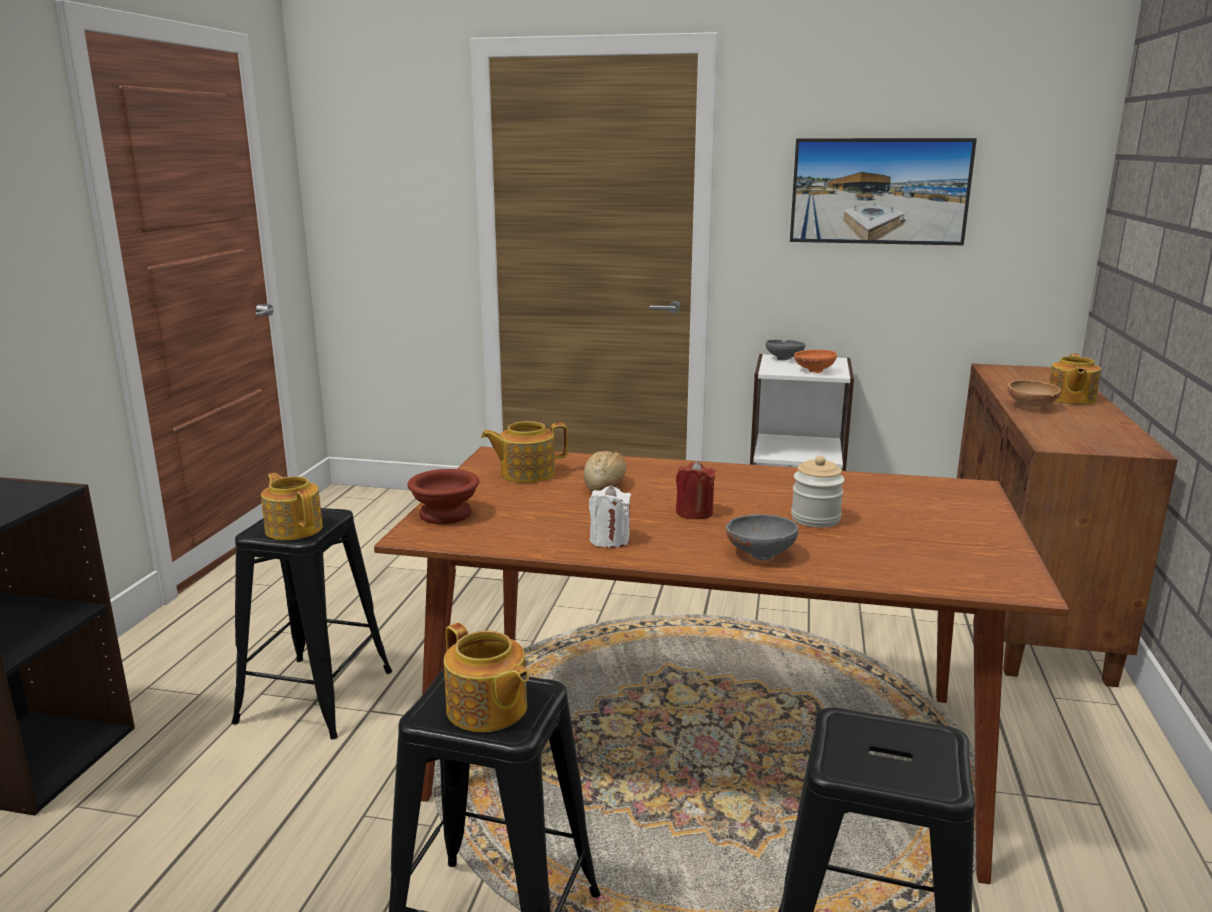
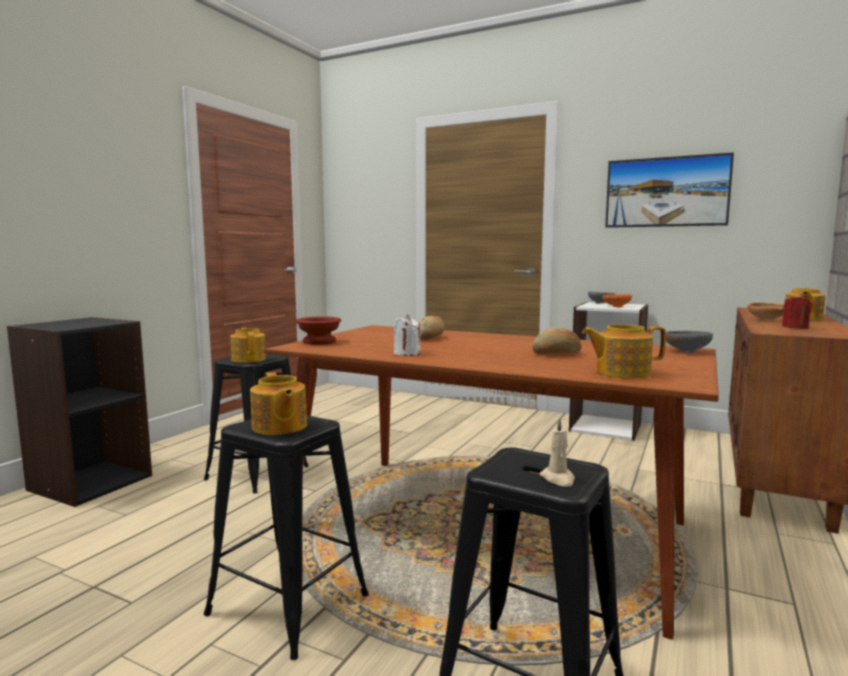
camera: 15 degrees right, 10 degrees down
(526, 473) = (386, 333): teapot -> teapot (621, 373)
(694, 512) = (475, 348): red candle -> red candle (795, 327)
(759, 553) = (501, 362): grey bowl -> grey bowl (686, 351)
(815, 519) = (557, 354): jar -> bread
(923, 767) = (558, 479): none -> beige candle

